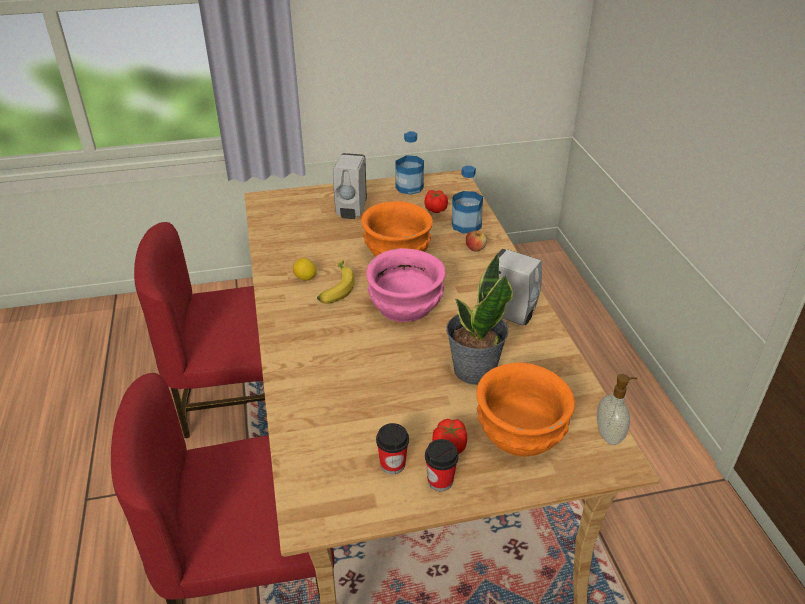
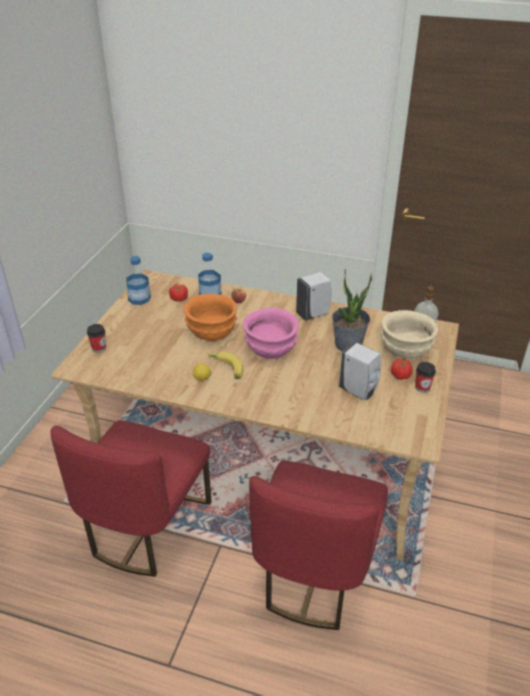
camera: 60 degrees left, 0 degrees up
(351, 211) = (140, 332): white soap dispenser -> white soap dispenser (359, 391)
(392, 464) = (401, 399): cup -> cup (99, 348)
(519, 431) = (404, 349): orange bowl -> beige bowl

